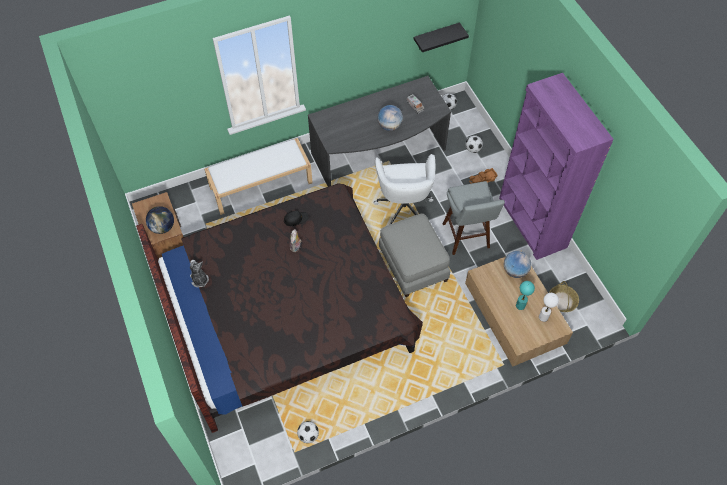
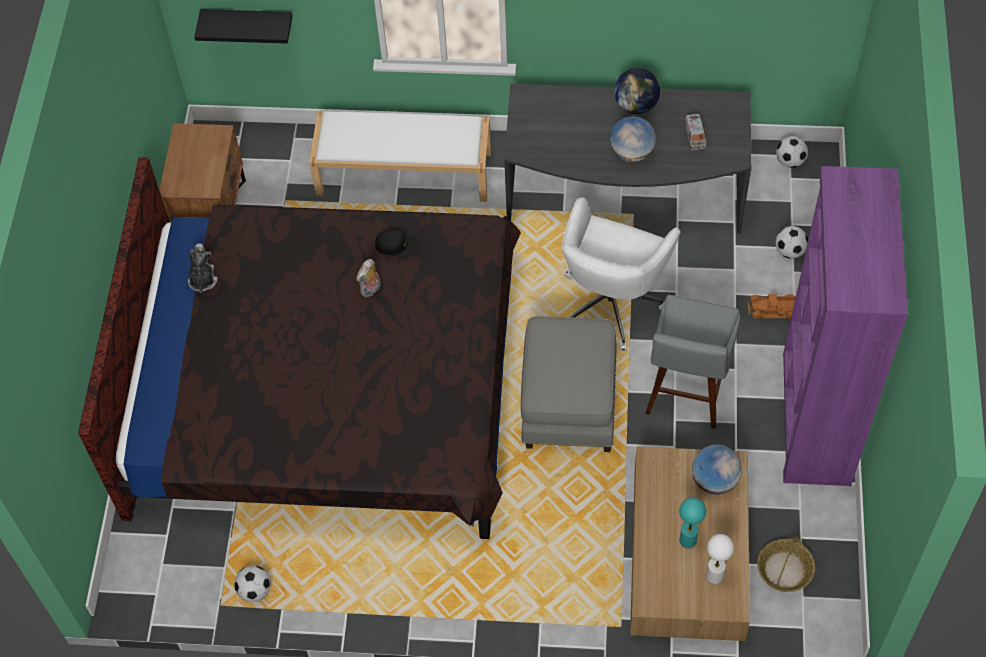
camera: 30 degrees right, 0 degrees up
(162, 227) = (197, 178): globe -> globe (636, 105)
(436, 36) = (781, 29): black shelf -> black shelf (248, 22)

